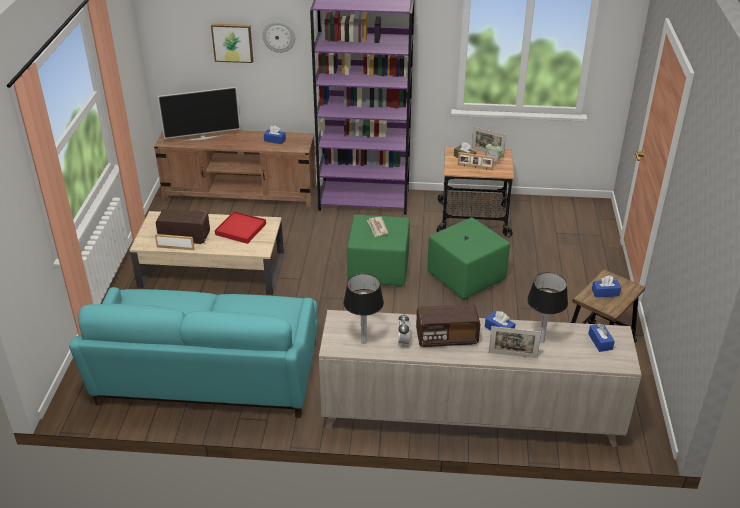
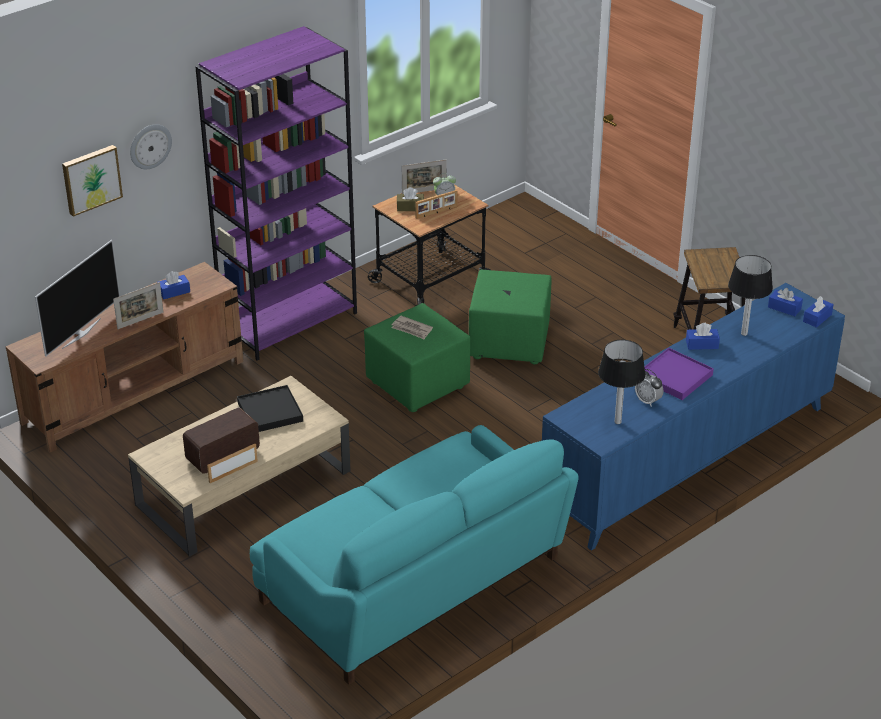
camera: 45 degrees left, 0 degrees up
(240, 229) = (270, 412): red tray -> black tray
(446, 338) = (674, 376): radio -> purple tray
(470, 417) = (689, 460): beige cabinet -> blue cabinet
(512, 355) = (742, 358): picture frame -> picture frame (140, 320)
(605, 292) = (714, 269): blue tissue box -> blue tissue box (817, 318)

